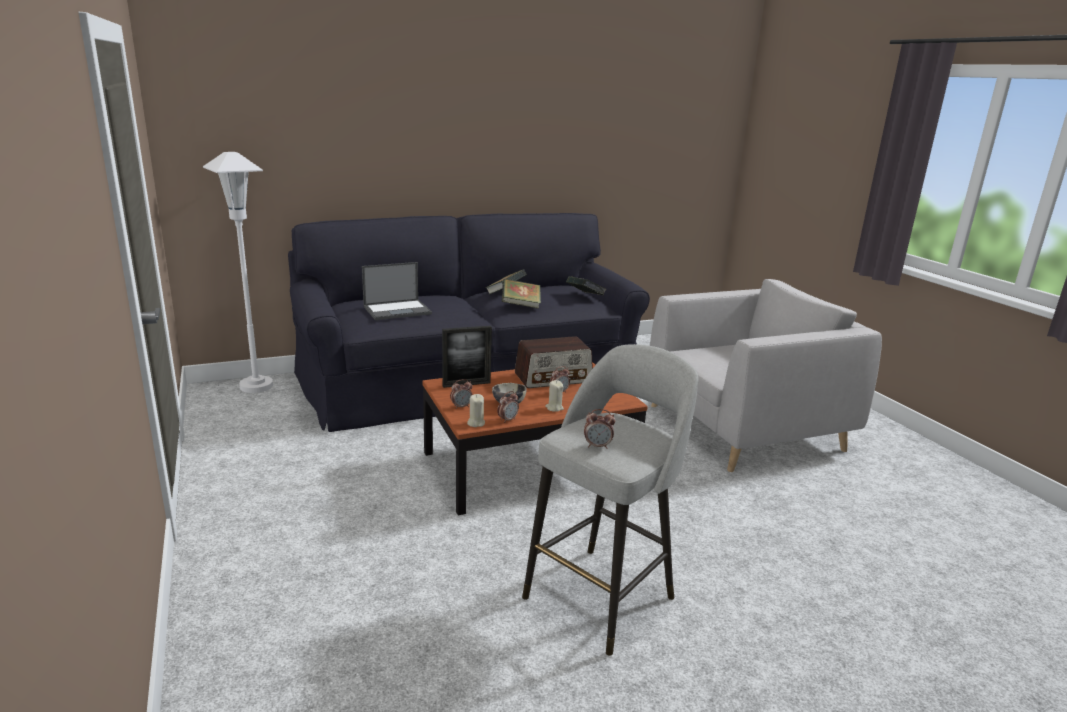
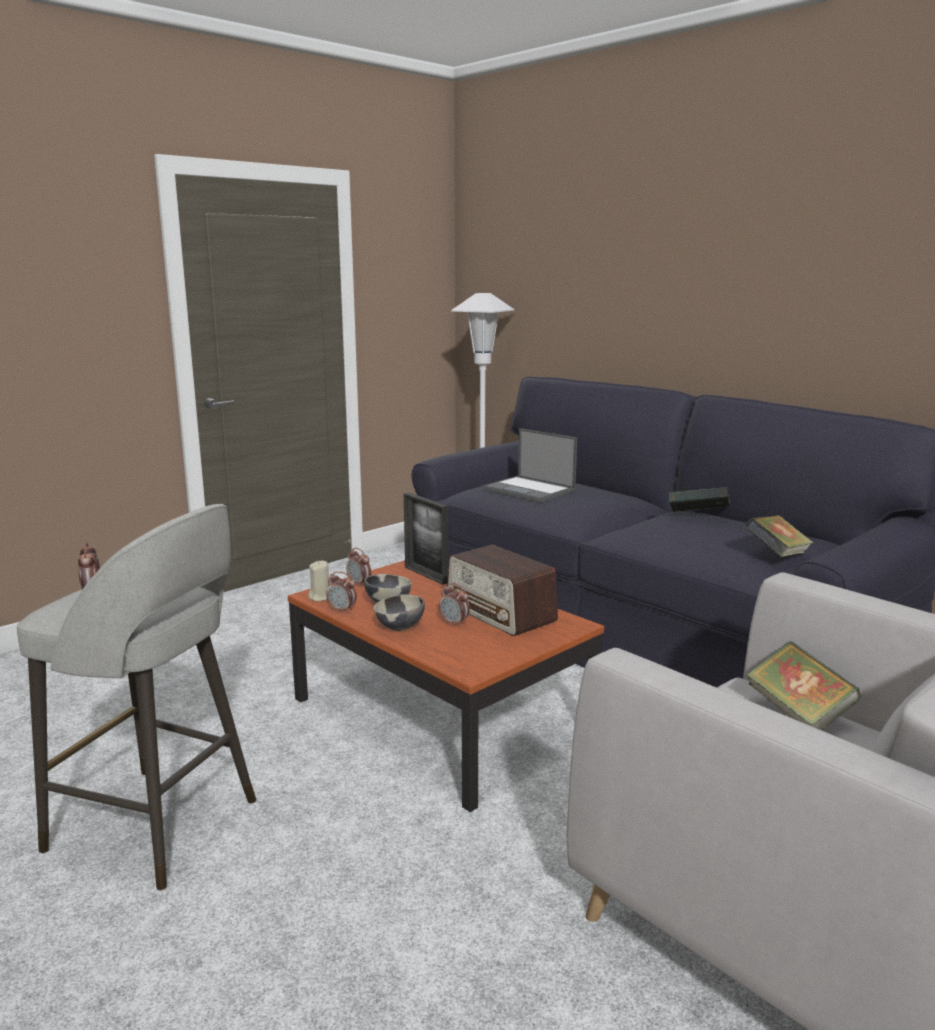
camera: 70 degrees right, 5 degrees down
(521, 305) = (655, 530): book -> book (798, 713)
(554, 408) = (400, 628): beige candle -> bowl

